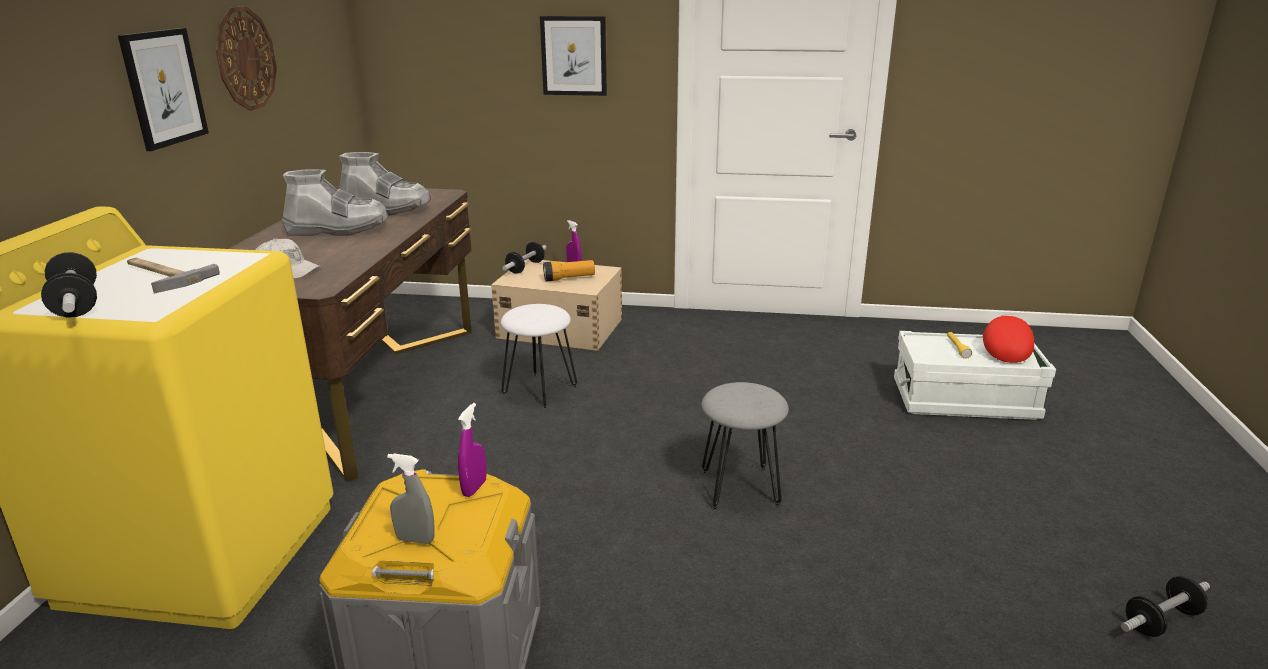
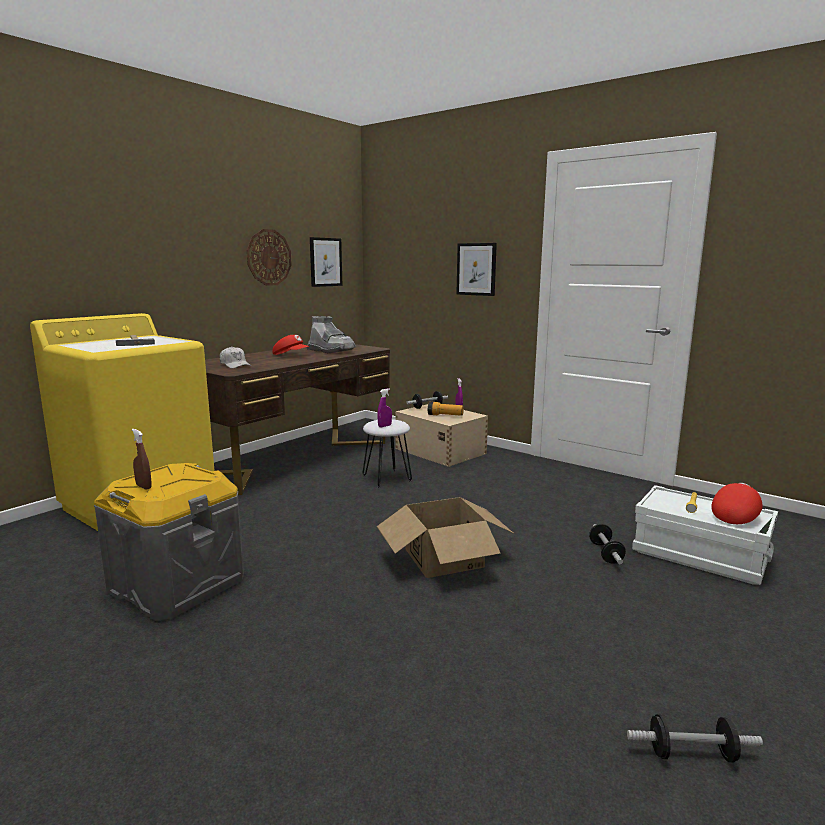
camera: 30 degrees right, 10 degrees down
(76, 304) = (83, 345): dumbbell -> dumbbell (605, 553)
(164, 88) = (205, 263): picture -> picture (325, 262)
(338, 229) = (291, 355): grey boot -> red cap
(415, 539) = (143, 486): grey spray bottle -> brown spray bottle
(474, 488) = (203, 475): purple spray bottle -> purple spray bottle (384, 426)
(739, 488) = (443, 557): grey stool -> cardboard box

